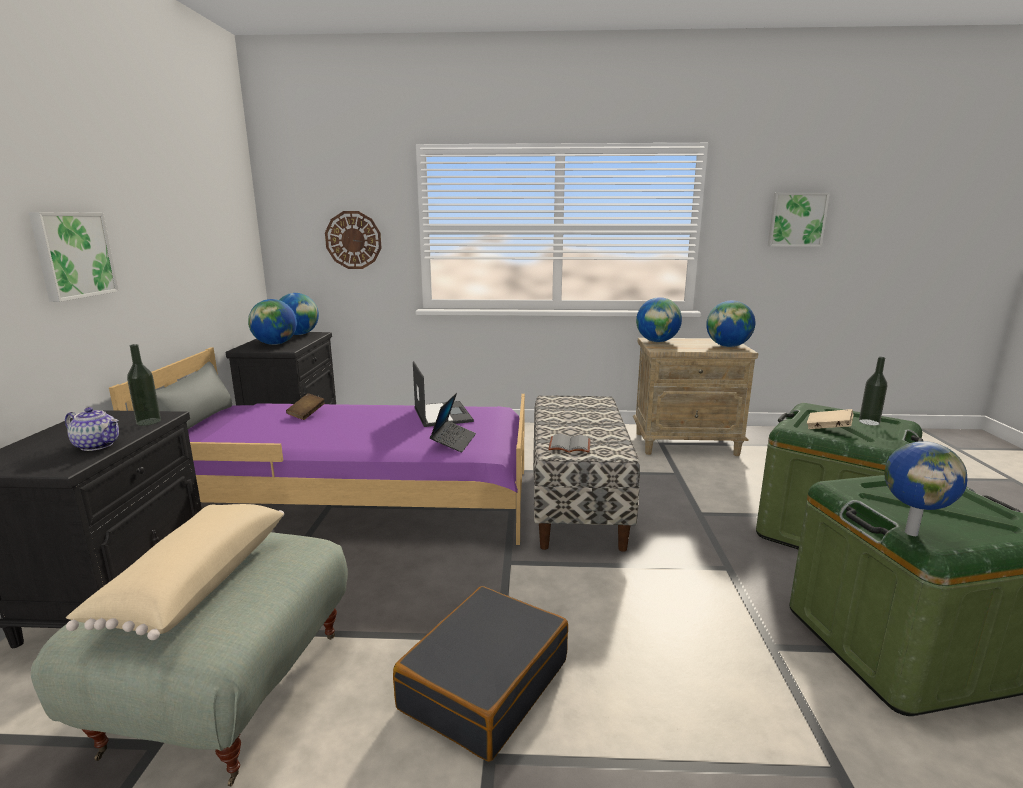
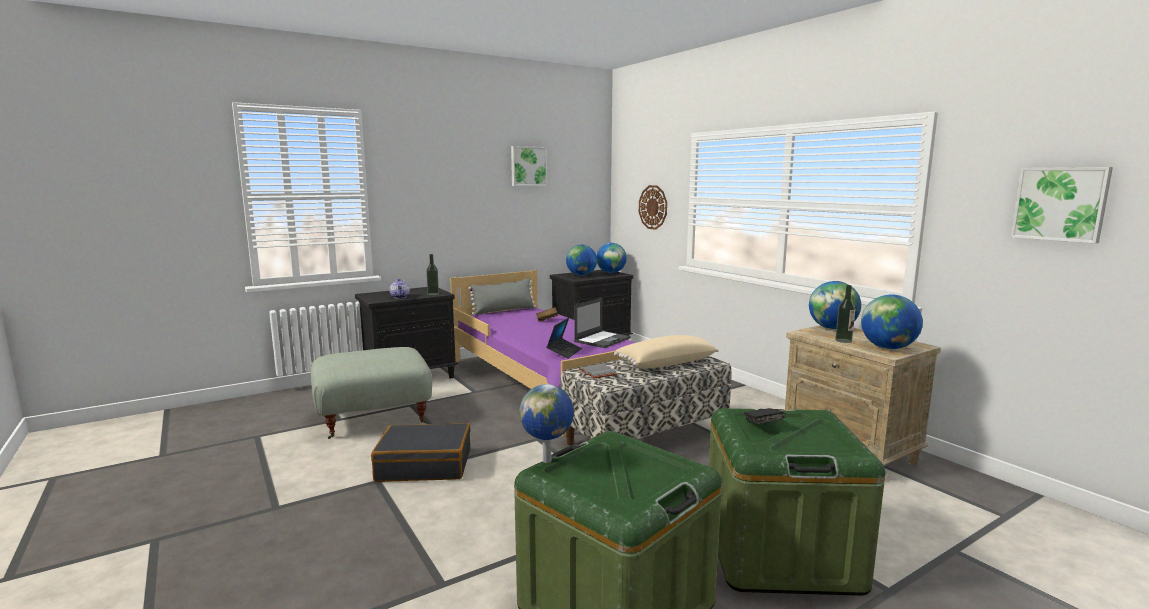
camera: 55 degrees right, 5 degrees down
(72, 255) = (445, 209): picture -> picture (528, 166)
(193, 583) = (362, 356): beige pillow -> beige pillow (665, 363)
(453, 441) = (564, 352): laptop -> laptop turned 45 degrees counterclockwise
(828, 429) = (763, 426): beige book -> black book
(869, 422) = (826, 441): bottle -> bottle (843, 340)

